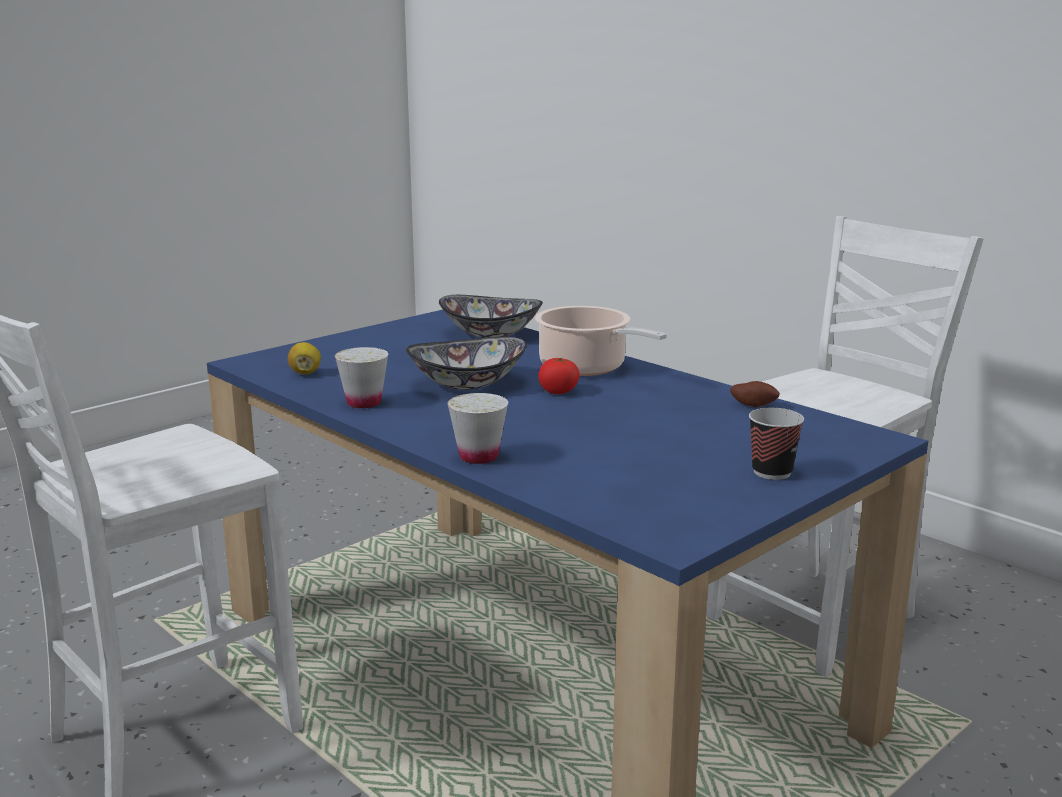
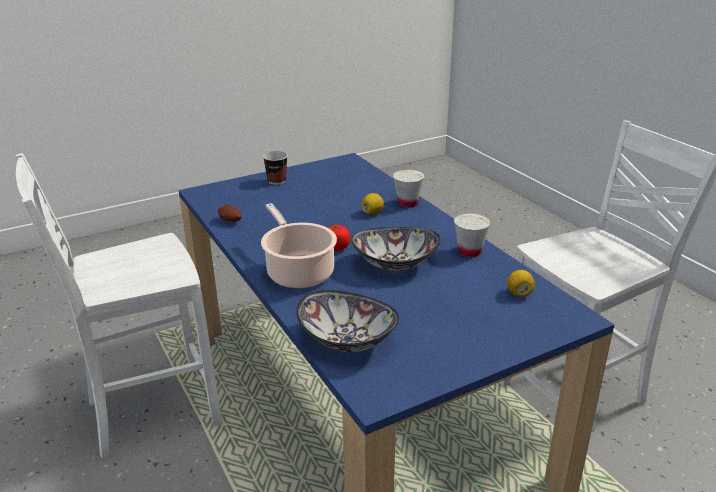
camera: 165 degrees left, 10 degrees up
(535, 436) = (372, 213): none -> lemon

